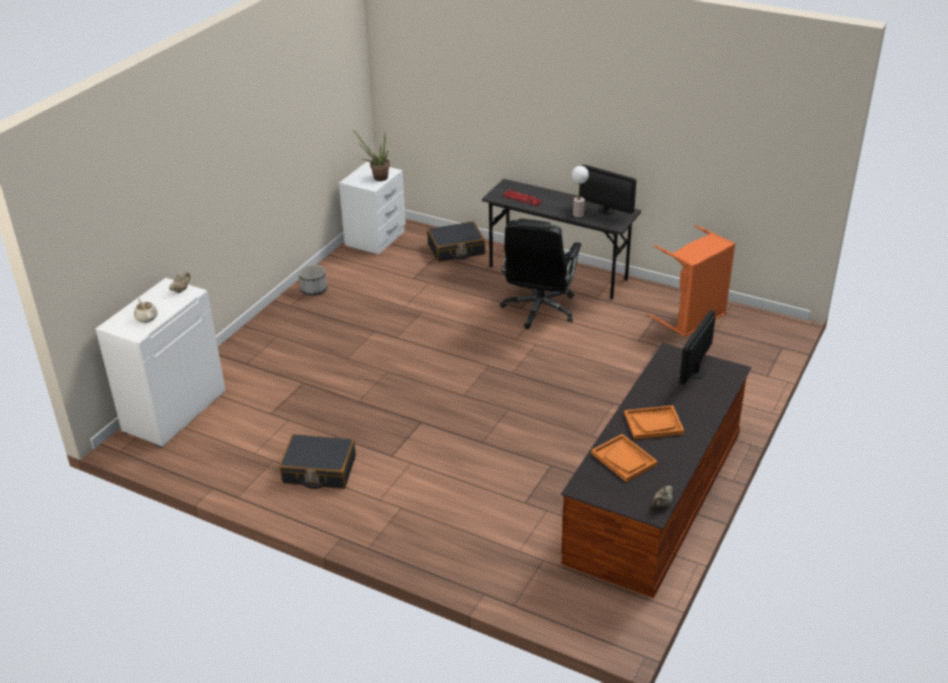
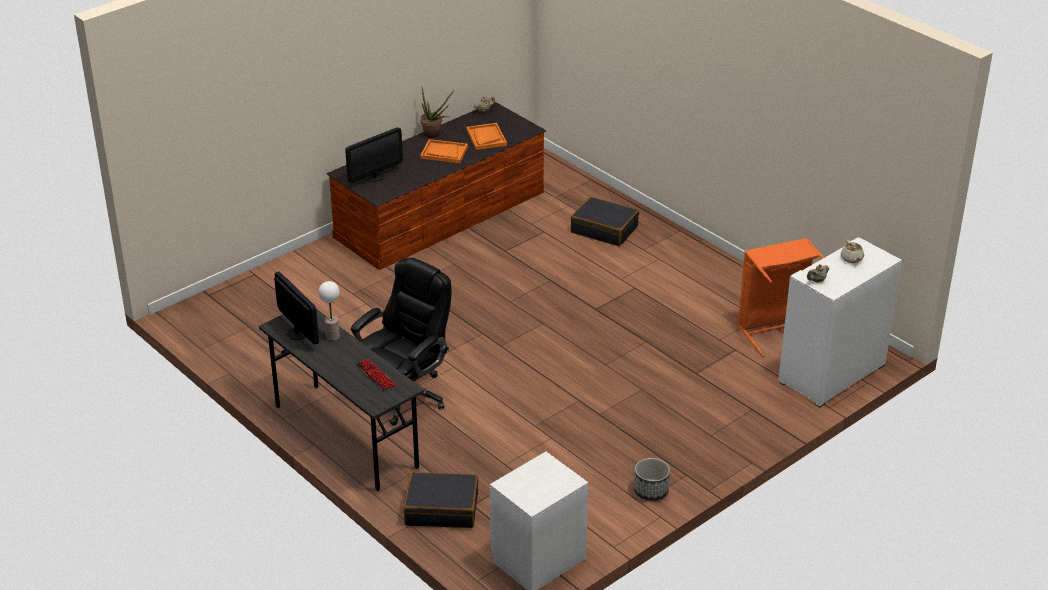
camera: 160 degrees left, 0 degrees up
(319, 470) = (702, 291): black suitcase -> black suitcase (604, 229)
(377, 177) = (531, 476): potted plant -> potted plant (434, 135)
(692, 318) = (257, 343): orange laundry basket -> orange laundry basket (776, 329)

